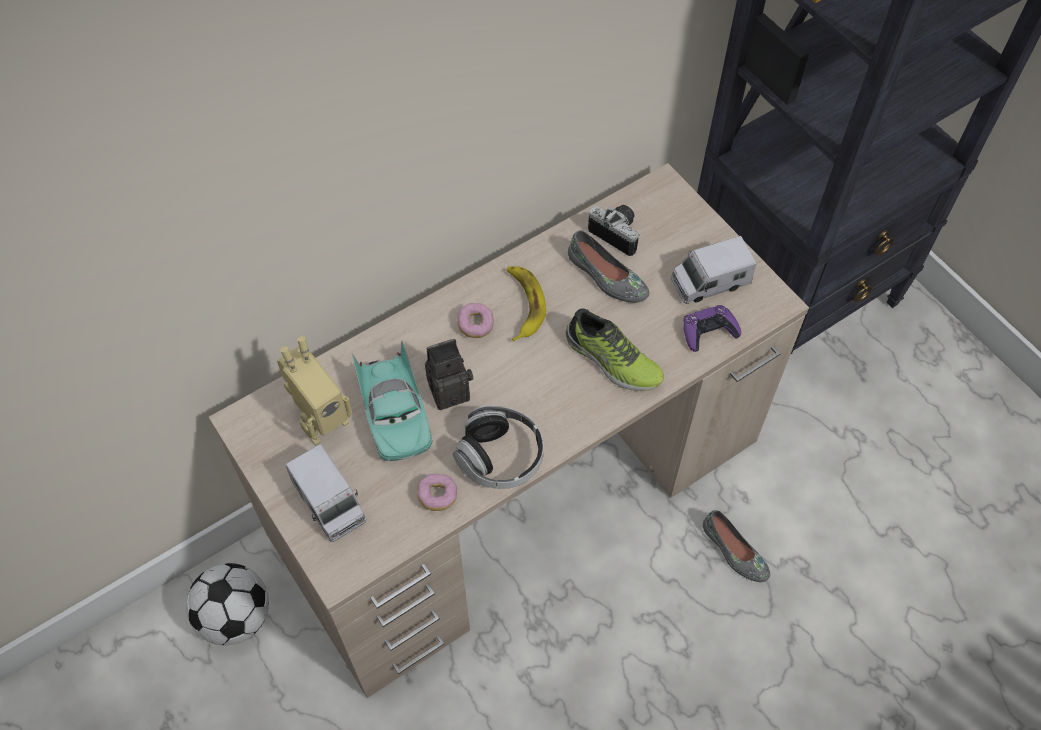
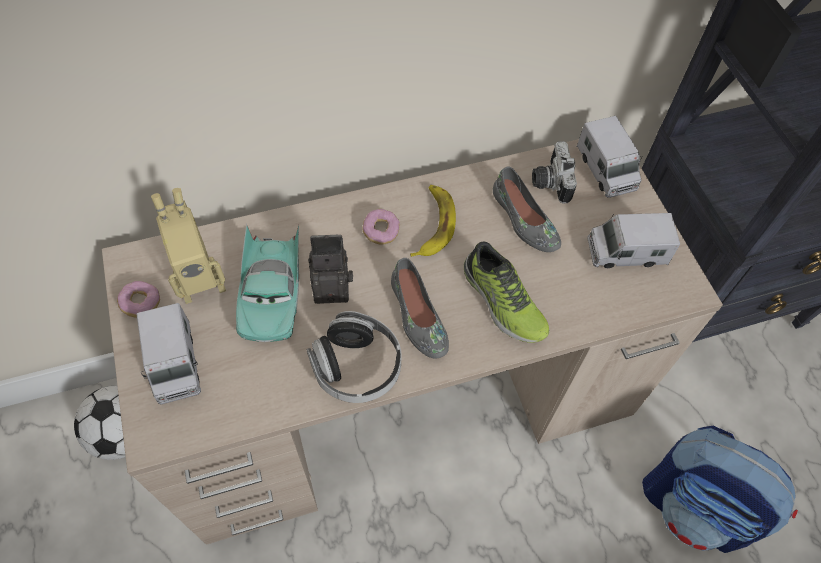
camera: 15 degrees right, 0 degrees up
(437, 496) = (280, 388): donut -> donut (141, 303)
(618, 233) = (549, 182): camera -> camera turned 150 degrees counterclockwise
(668, 206) = (606, 170): none -> toy truck
(709, 331) = (610, 300): purple game controller -> none
(734, 551) = (582, 513): grey shoe -> grey shoe (417, 316)
(840, 514) = (694, 508): none -> backpack

